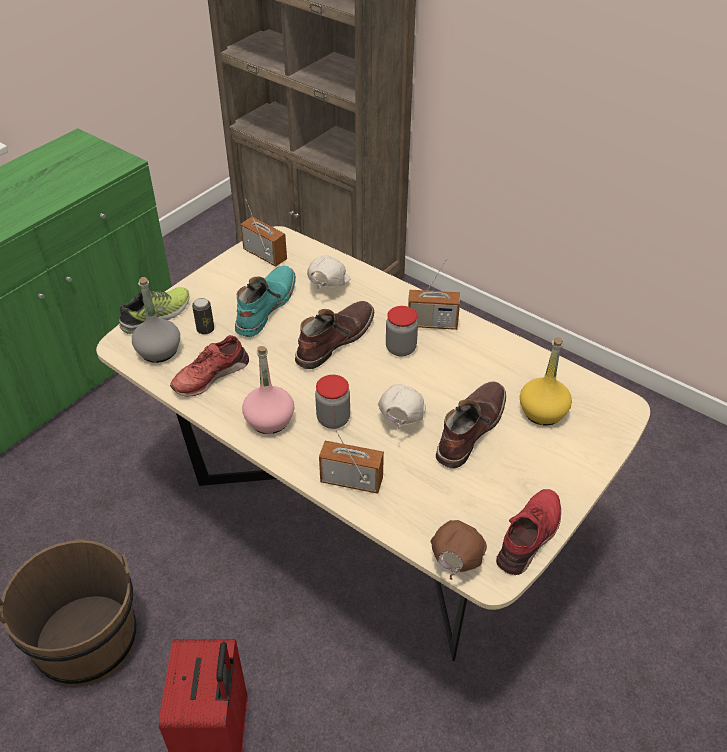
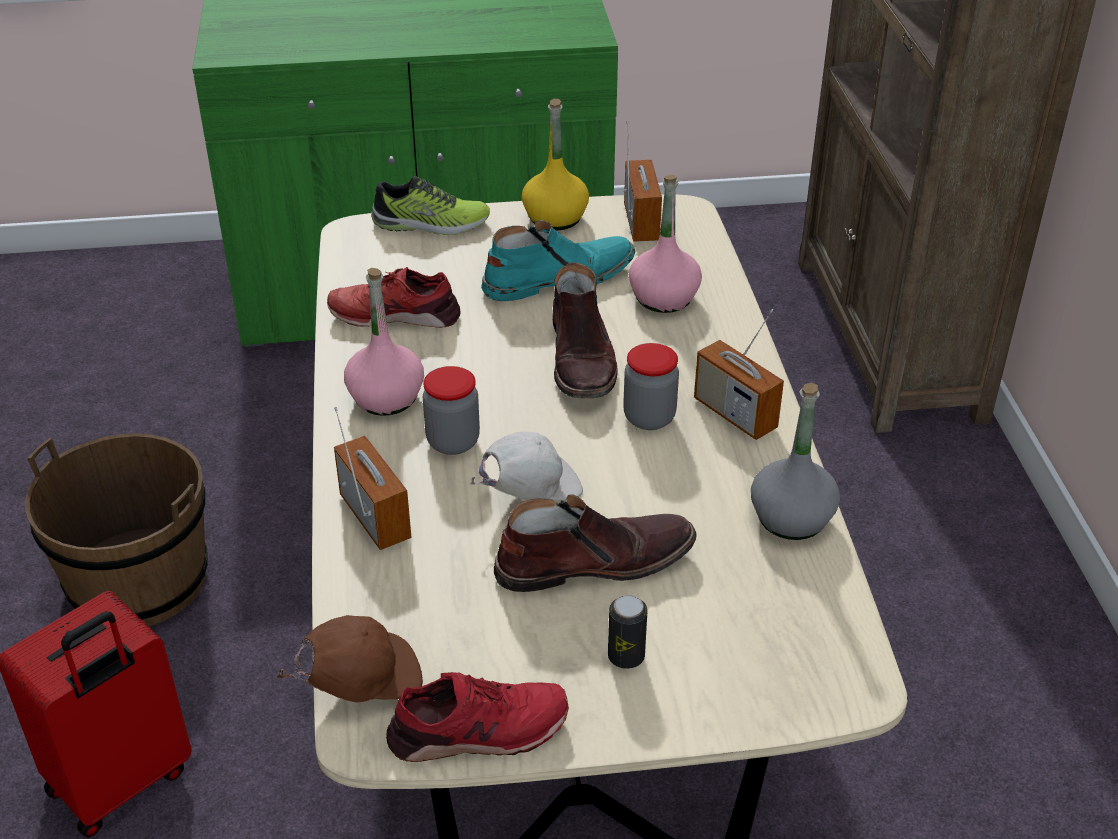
camera: 45 degrees right, 5 degrees down
(159, 351) = (381, 260): grey bottle -> grey bottle (791, 518)
(205, 329) = (459, 265): can -> can (626, 656)
(327, 287) = (663, 297): white cap -> pink bottle
(334, 340) = (582, 359): brown boot -> brown boot turned 90 degrees clockwise
(543, 412) = (724, 610): yellow bottle -> yellow bottle (555, 218)

